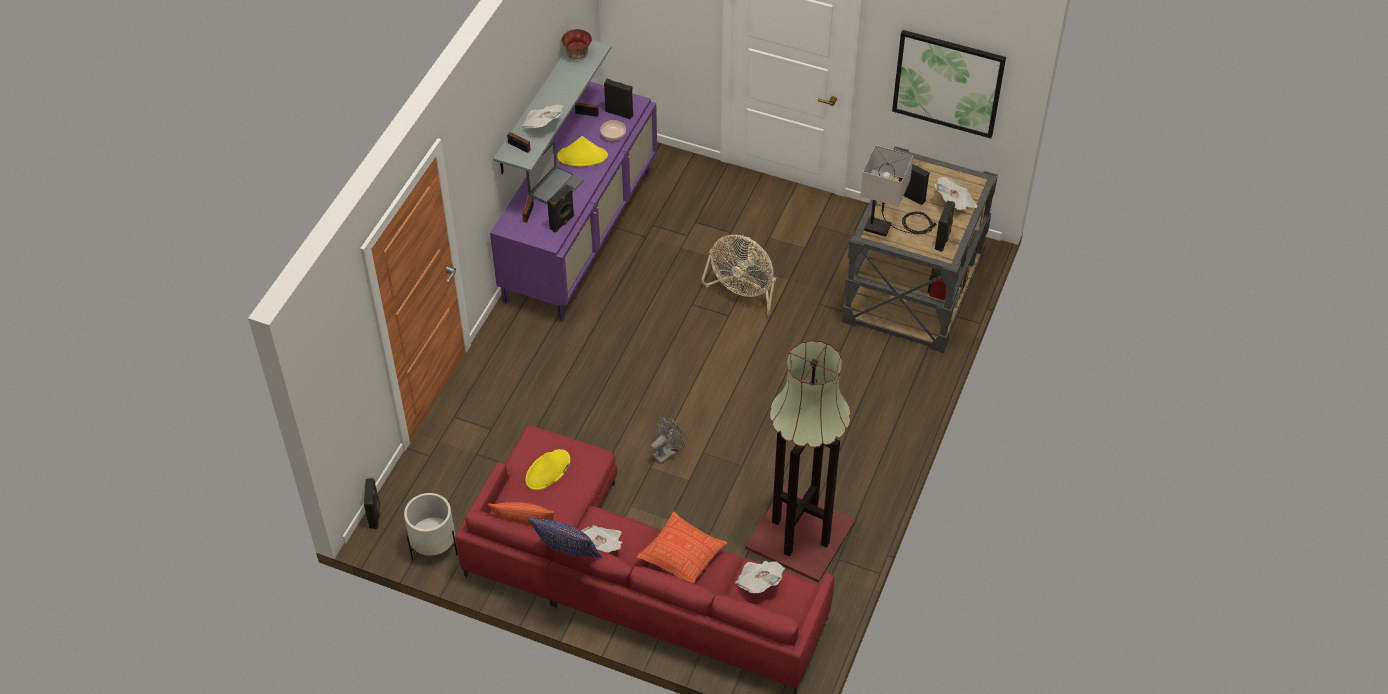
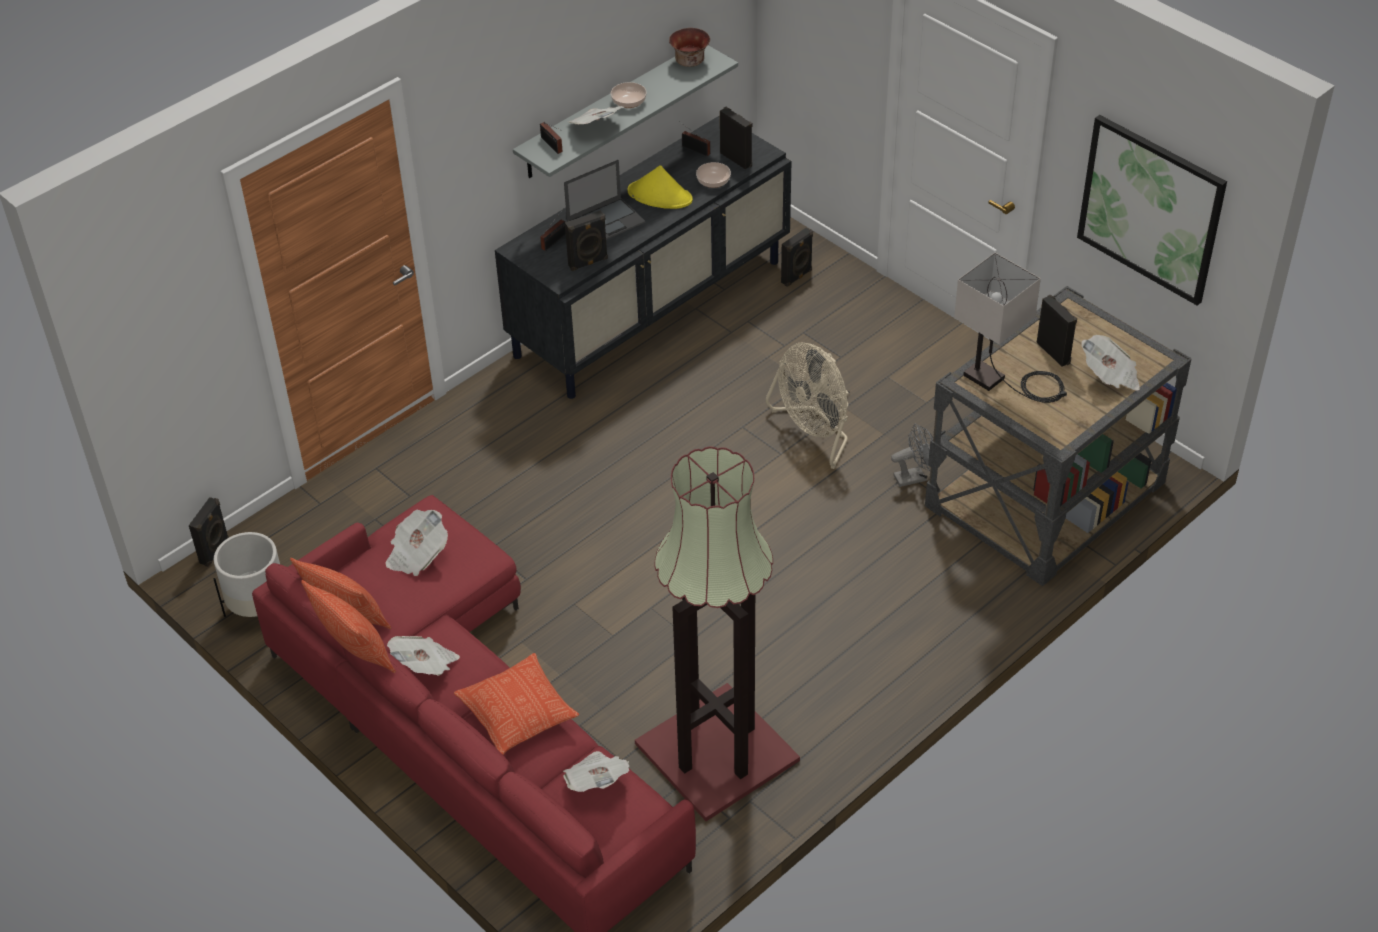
camera: 25 degrees right, 5 degrees down
(548, 470) = (417, 554): yellow hat -> newspaper
(553, 98) = (628, 102): none -> bowl
(566, 554) = (355, 654): blue pillow -> orange pillow
(581, 236) = (651, 310): purple cabinet -> black cabinet
(667, 452) = (606, 593): grey fan -> grey fan (914, 477)
(943, 240) = (1066, 418): black speaker -> black speaker (797, 277)

